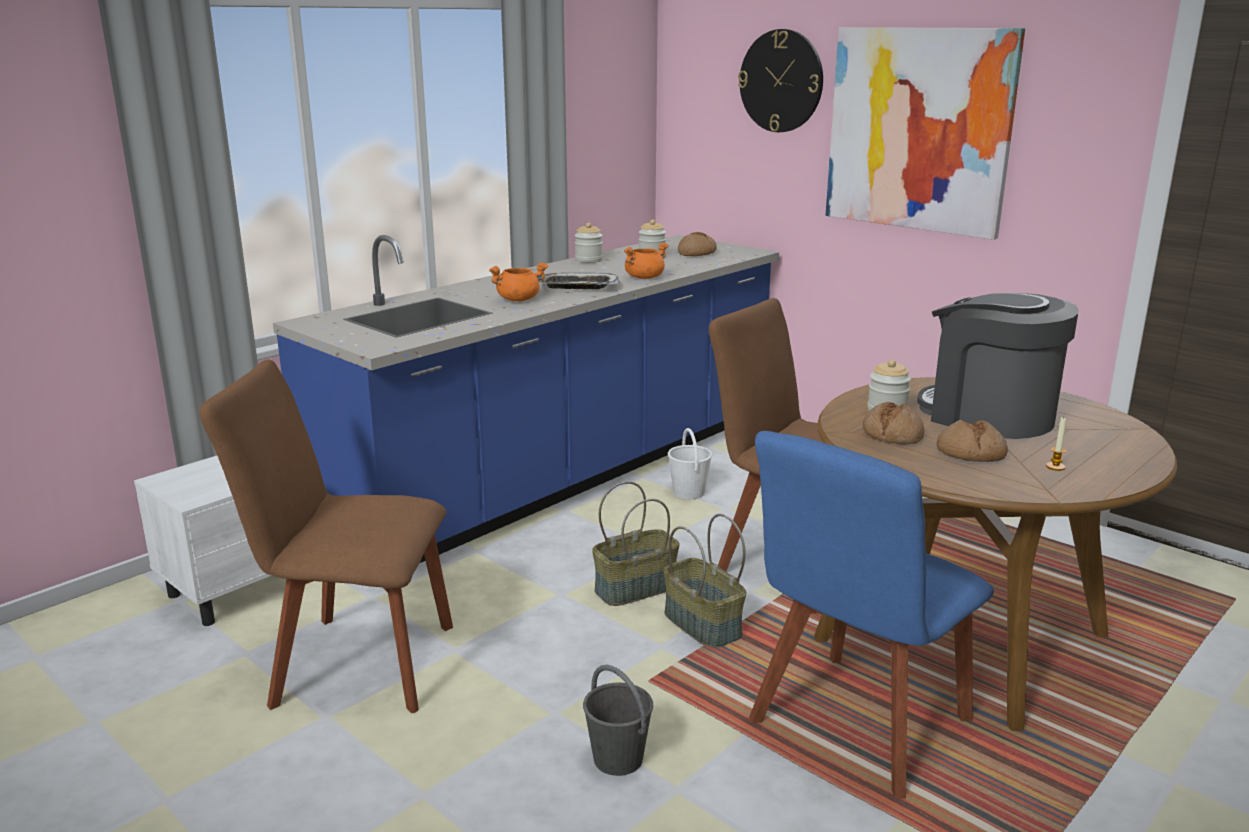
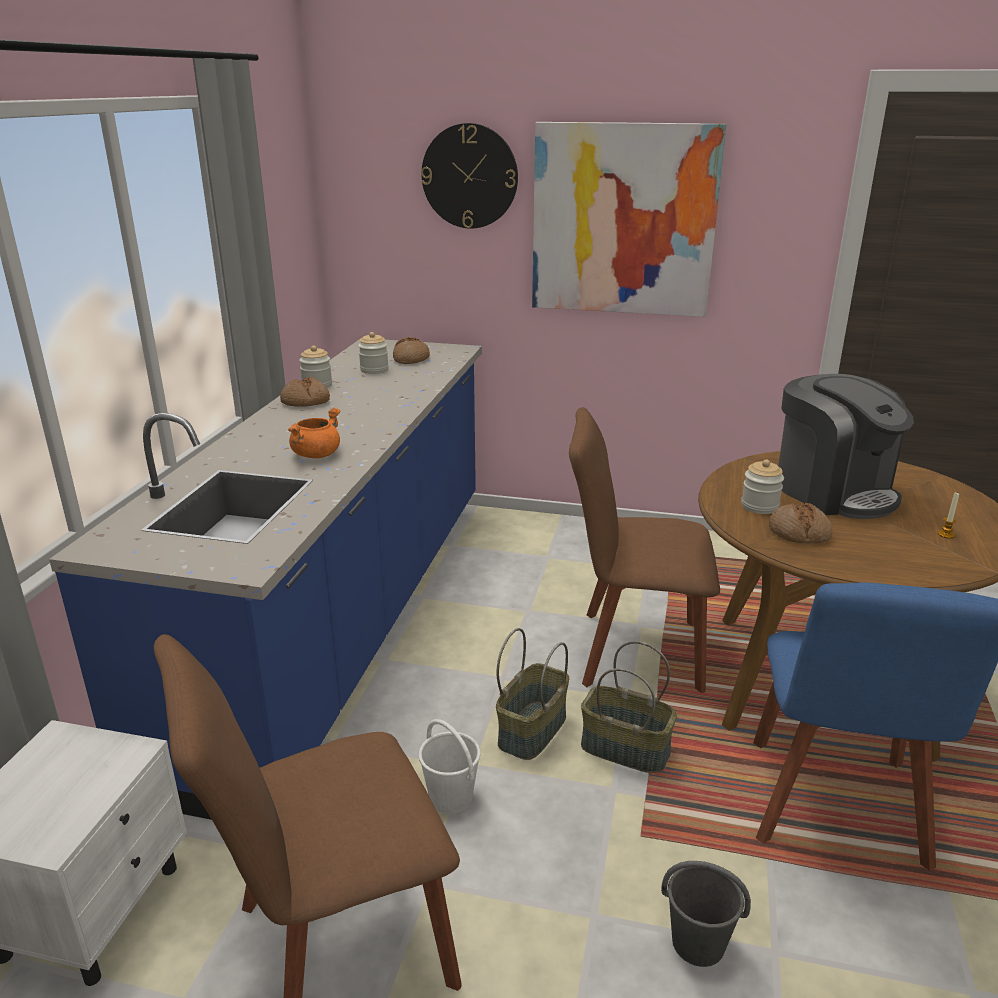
camera: 30 degrees left, 5 degrees up
(577, 287) = (355, 424): tray -> none
(644, 277) = (404, 398): orange cooking pot -> none
(688, 492) = (480, 602): white bucket -> white bucket (450, 797)
(970, 453) = (877, 538): bread -> bread (305, 402)
(988, 416) = (833, 491): coffee machine -> coffee machine turned 135 degrees counterclockwise

